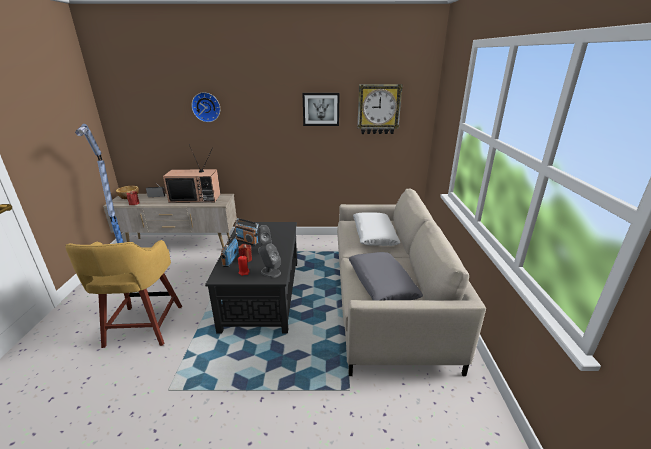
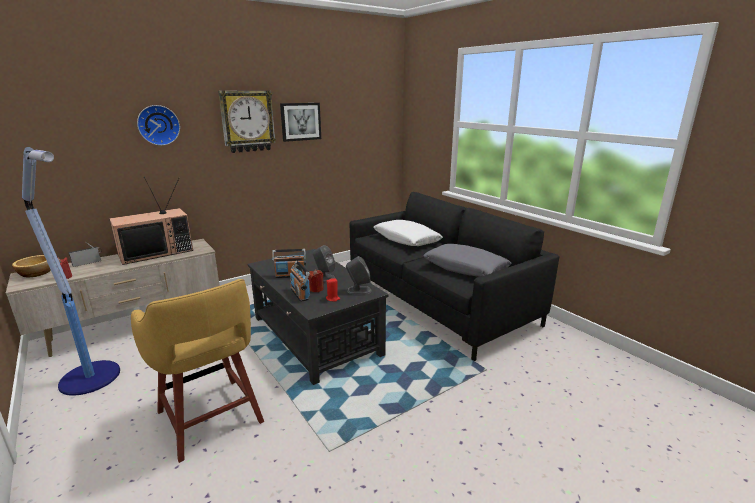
camera: 35 degrees left, 5 degrees down
(378, 109) = (356, 119): wall clock -> wall clock (247, 121)
(387, 303) = (438, 302): beige sofa -> black sofa

